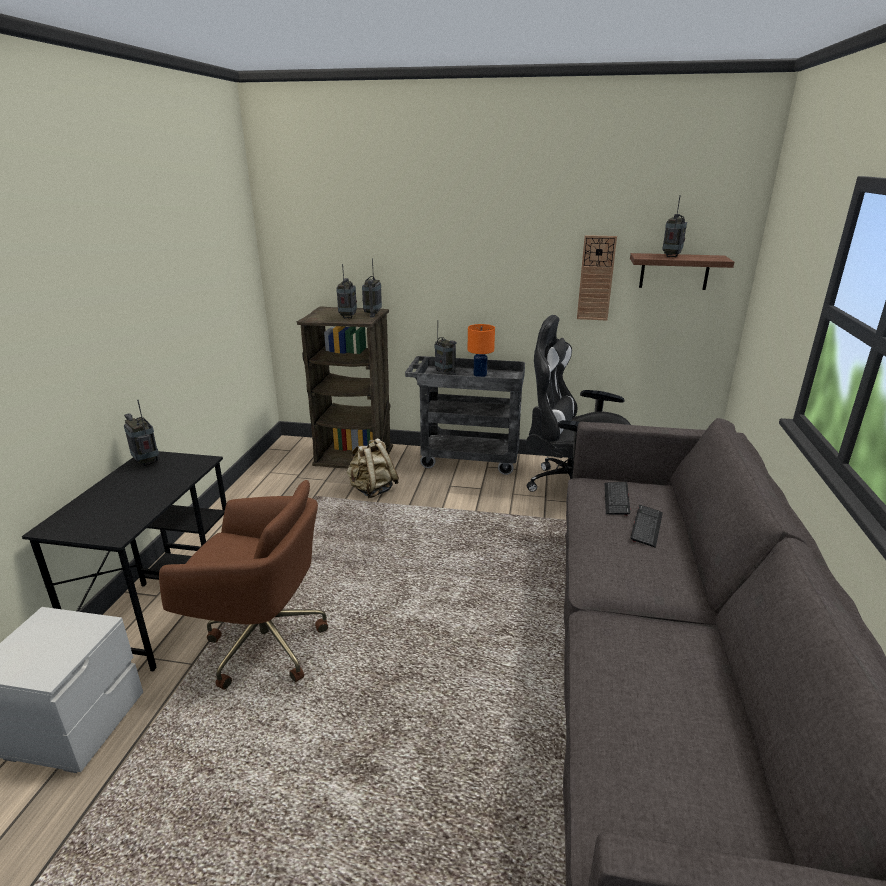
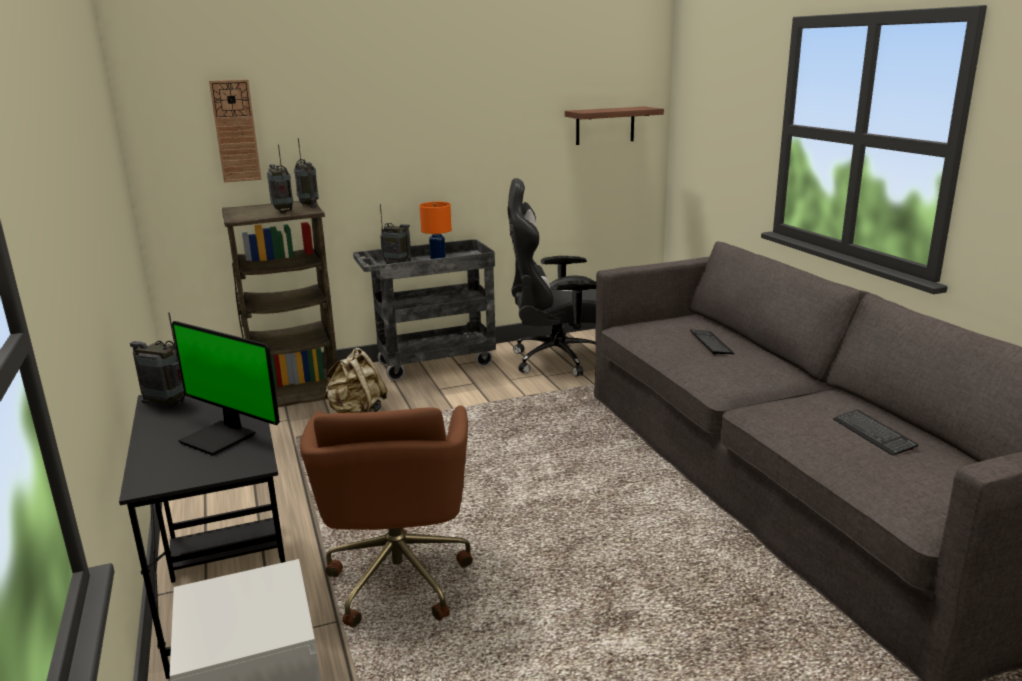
camera: 30 degrees left, 5 degrees down
(132, 504) = (221, 437): none -> monitor
(261, 646) = (399, 578): brown office chair -> brown office chair turned 105 degrees clockwise
(596, 278) = (536, 140): wall clock -> wall clock (235, 131)
(616, 499) = (664, 332): keyboard -> keyboard (873, 434)
(671, 256) = (607, 109): radio -> none

